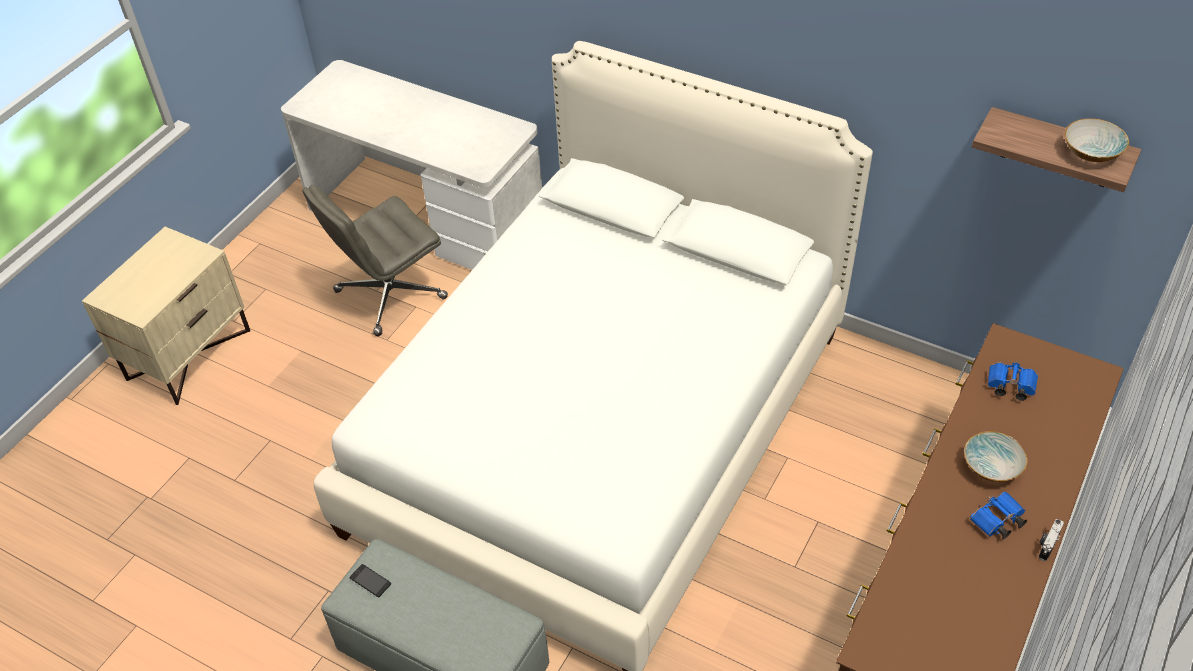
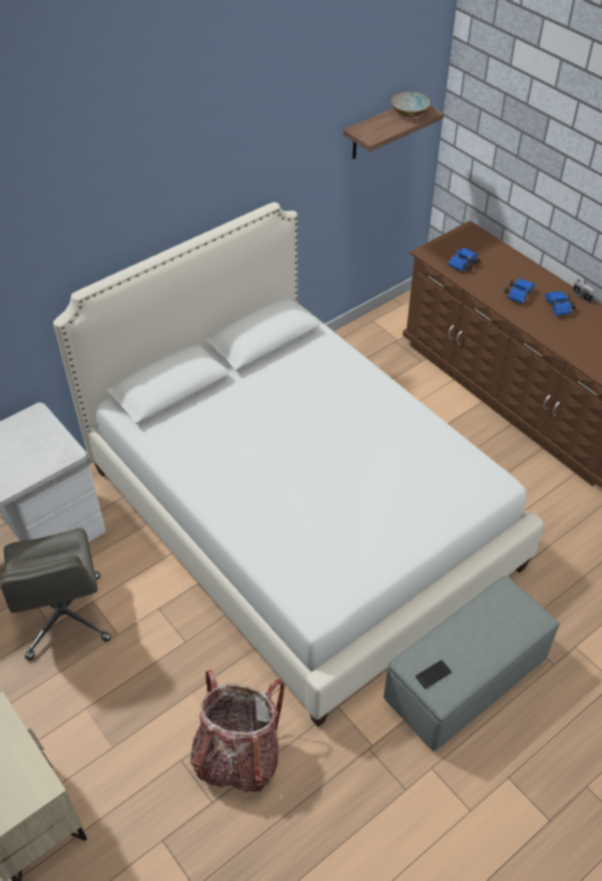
camera: 70 degrees left, 0 degrees up
(286, 482) = (238, 756): none -> backpack
(992, 466) = (518, 294): bowl -> blue binoculars

